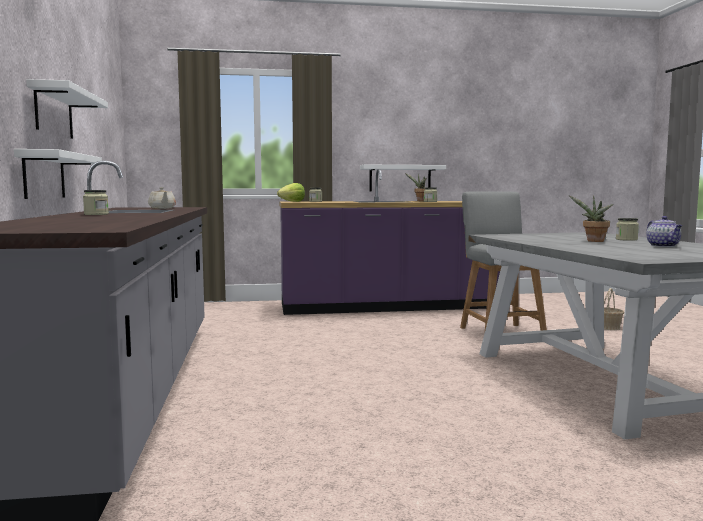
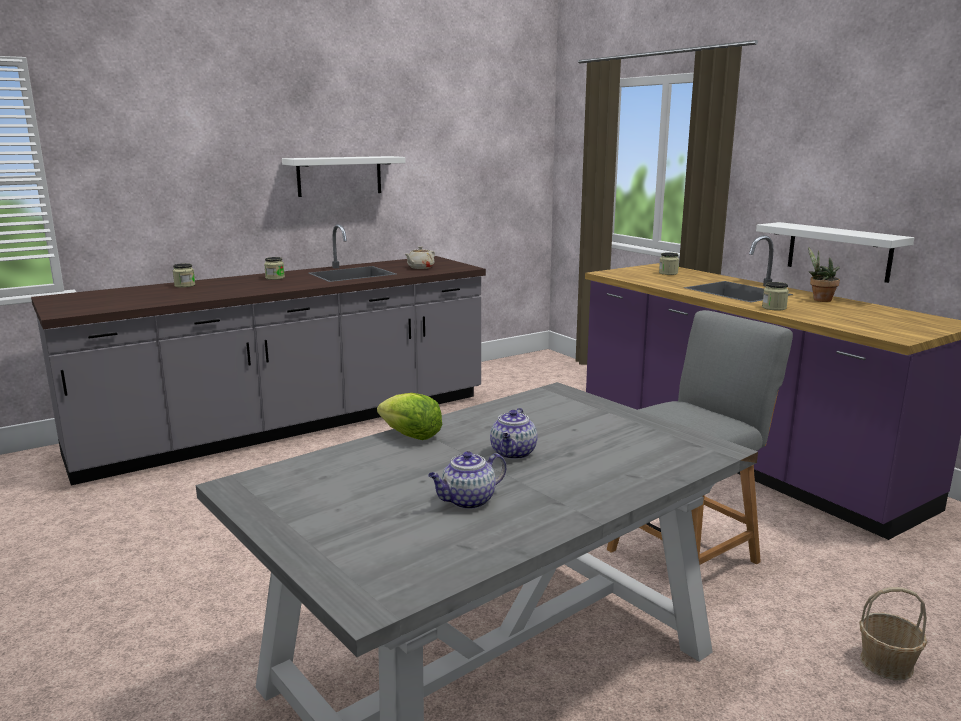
camera: 65 degrees right, 10 degrees up
(44, 175) = (312, 233): white shelf -> none
(292, 201) = (644, 268): lettuce -> lettuce (410, 435)
(593, 241) = (513, 454): potted plant -> teapot
(626, 239) = (580, 475): jar -> jar (184, 285)

